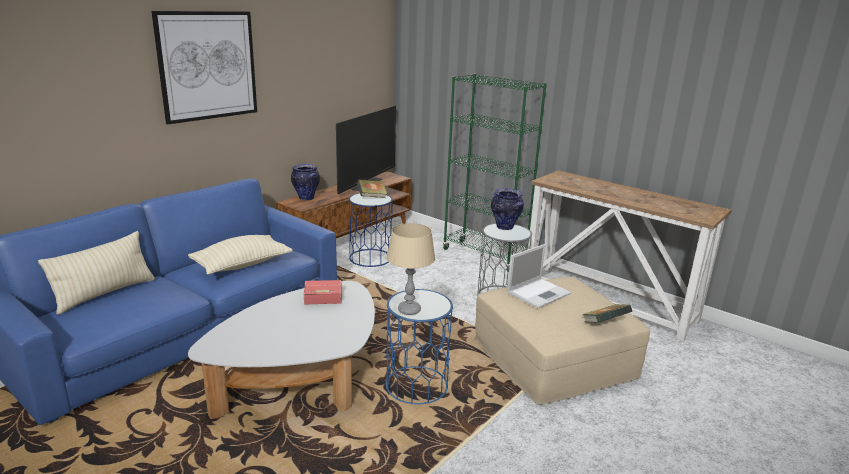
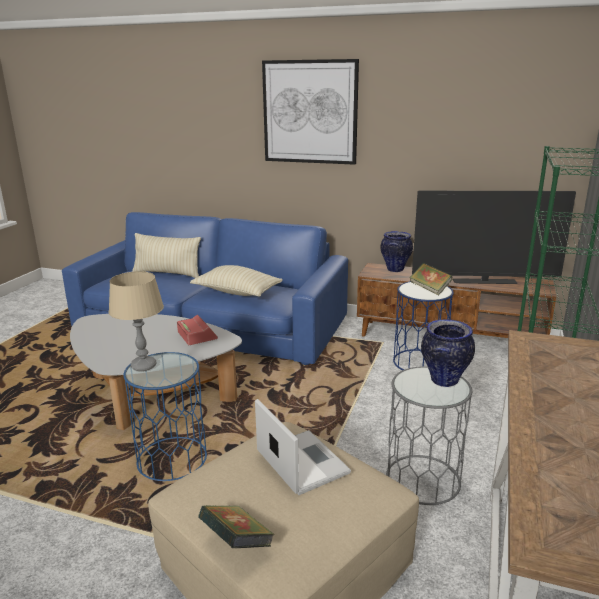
camera: 70 degrees right, 0 degrees up
(539, 292) = (301, 461): laptop -> laptop turned 150 degrees counterclockwise

